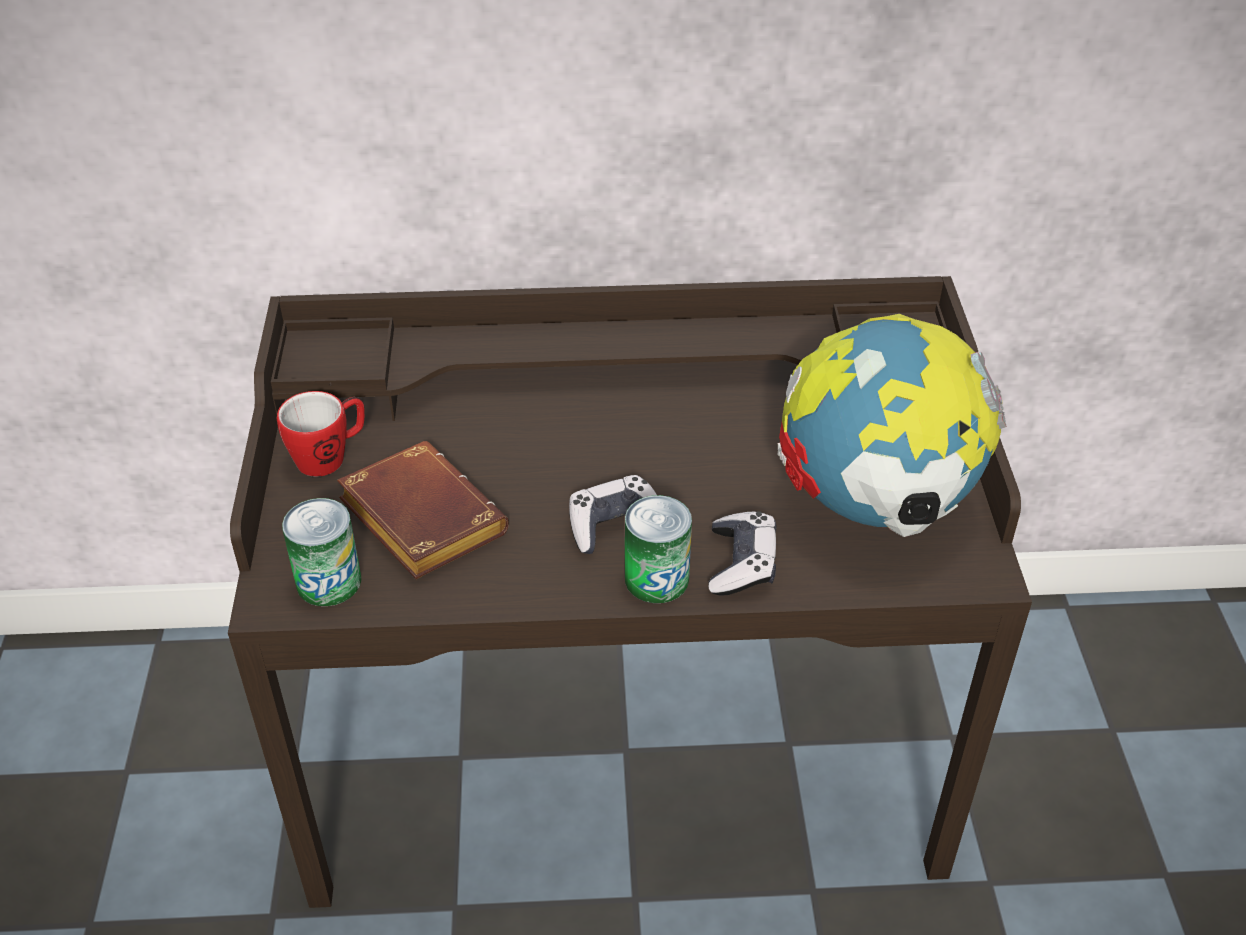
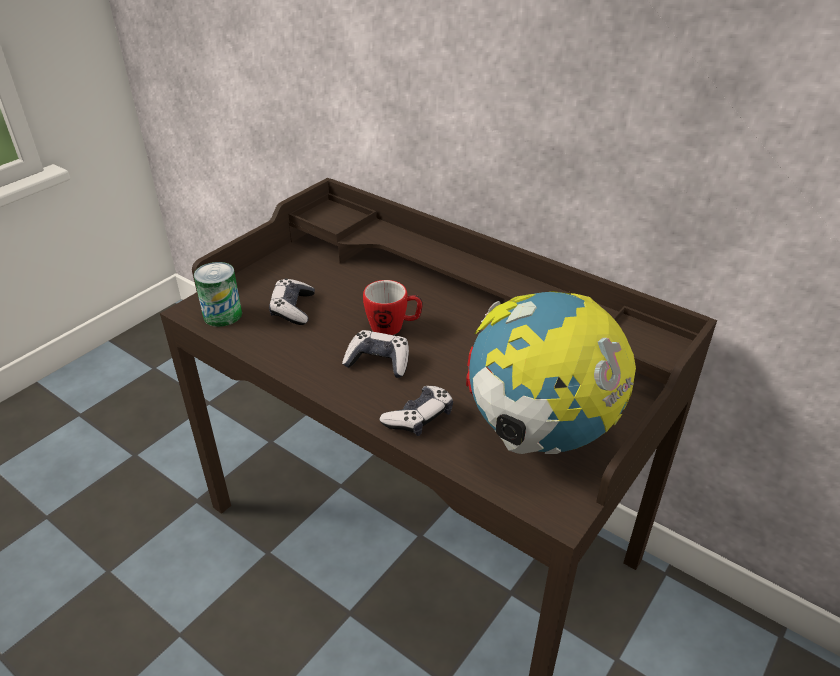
camera: 40 degrees right, 5 degrees down
(330, 457) = (293, 264): mug -> mug (393, 327)
(417, 519) = (293, 309): brown book -> game controller
(656, 579) = (365, 399): can -> none

